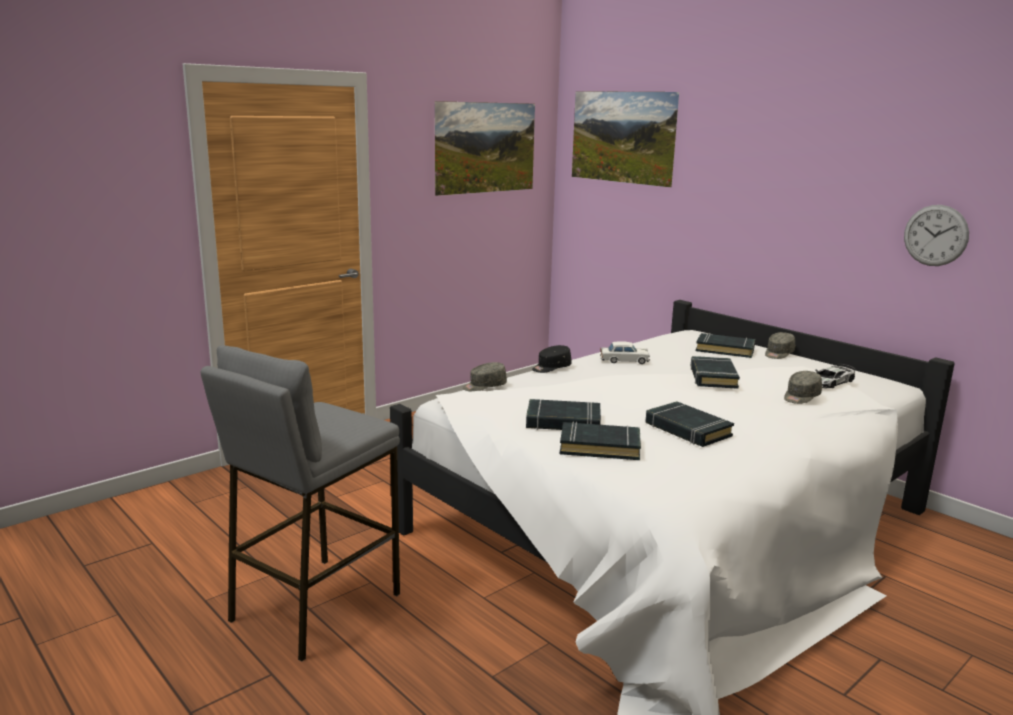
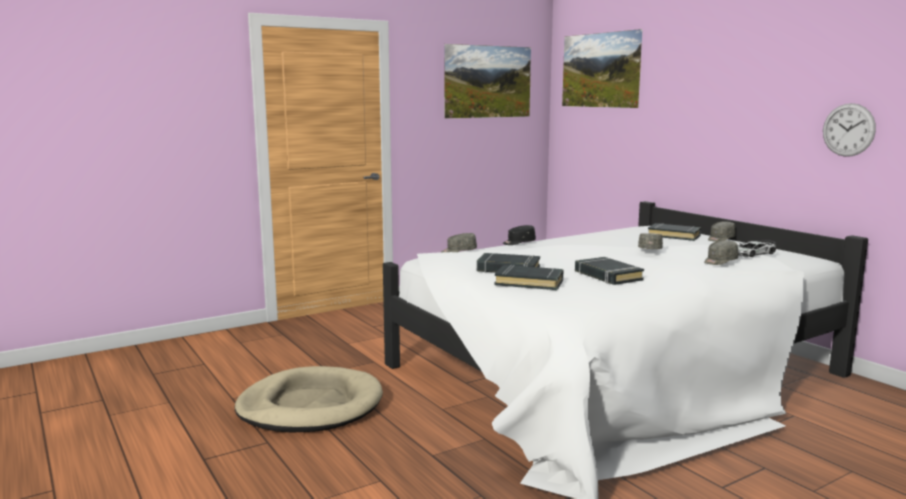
camera: 10 degrees right, 5 degrees down
(314, 606) = (310, 406): grey stool -> beige dog bed
(624, 360) = (582, 240): white toy car -> none
(713, 377) = (650, 249): black book -> grey cap

